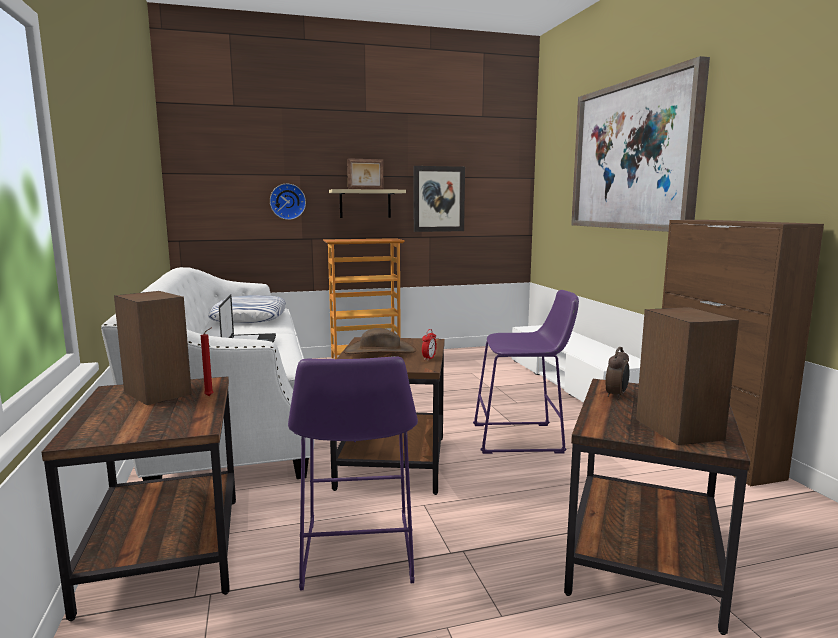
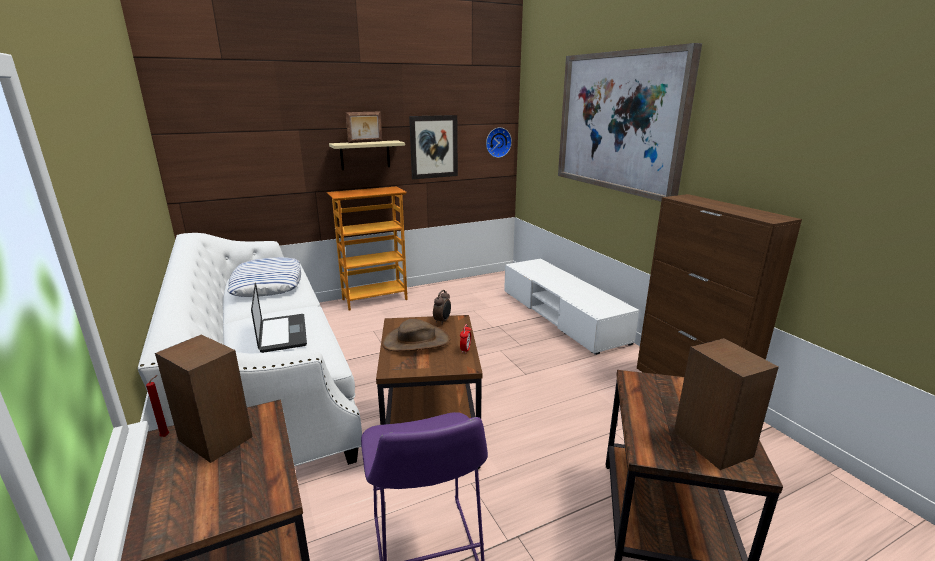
camera: 10 degrees left, 10 degrees up
(210, 396) = (273, 438): red candle -> red candle (166, 436)
(287, 201) = (288, 157): wall clock -> wall clock (497, 142)
(523, 439) = (536, 390): purple stool -> none
(616, 396) = (646, 396): alarm clock -> alarm clock (442, 321)

